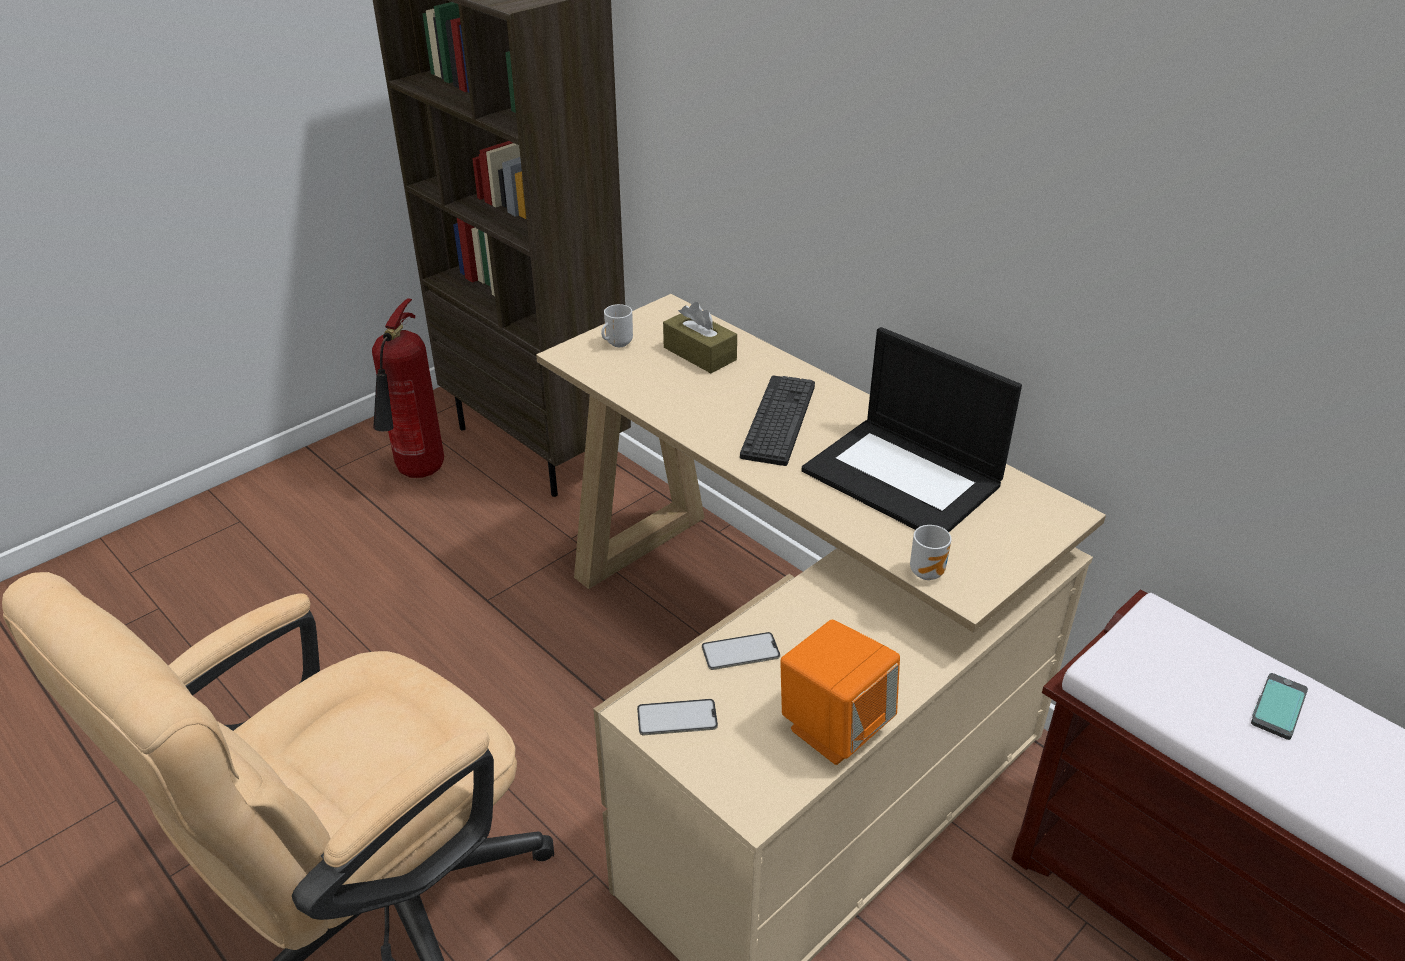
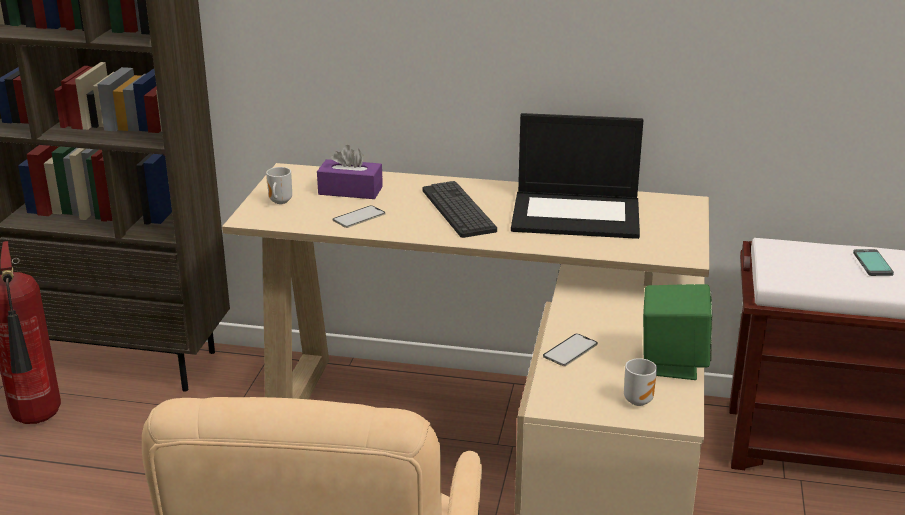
camera: 35 degrees left, 10 degrees down
(677, 718) = (576, 397): phone -> phone (359, 217)
(699, 354) = (350, 190): brown tissue box -> purple tissue box
(834, 727) = (672, 363): orange speaker -> green speaker
(929, 572) = (653, 254): mug -> mug (638, 399)

